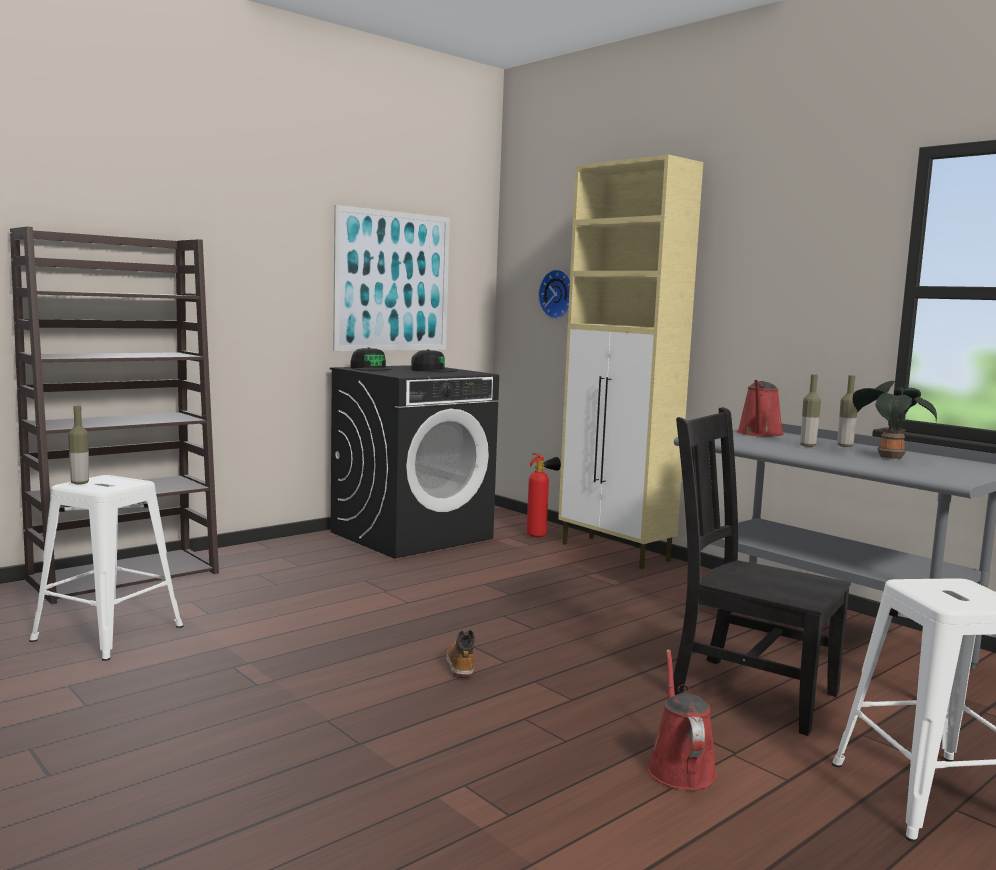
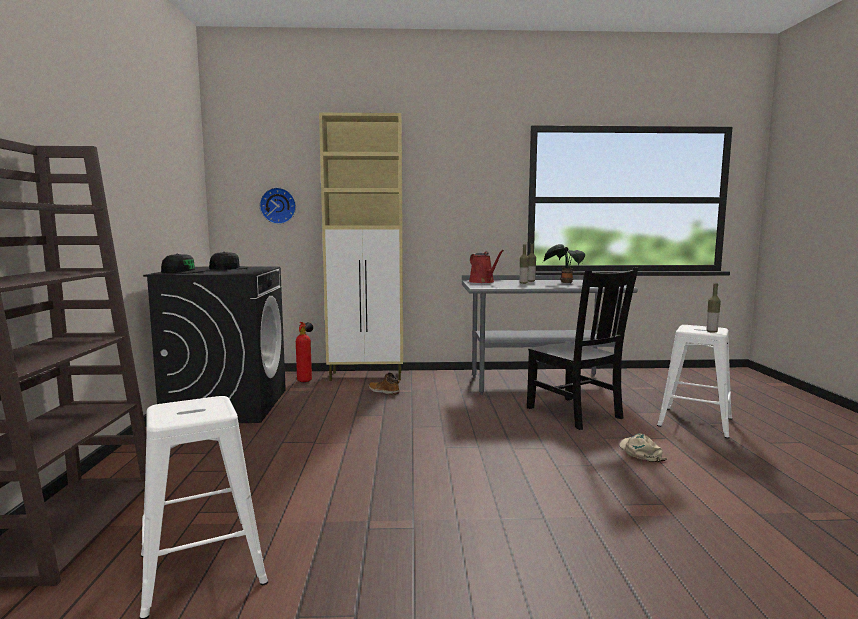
camera: 50 degrees left, 0 degrees up
(80, 483) = (170, 417): bottle -> bottle (711, 331)
(393, 281) = (164, 196): picture -> none
(460, 664) = (466, 458): boot -> boot (383, 391)
(679, 767) = (640, 452): red watering can -> beige cap
(748, 691) = (576, 414): black chair -> black chair turned 105 degrees counterclockwise

